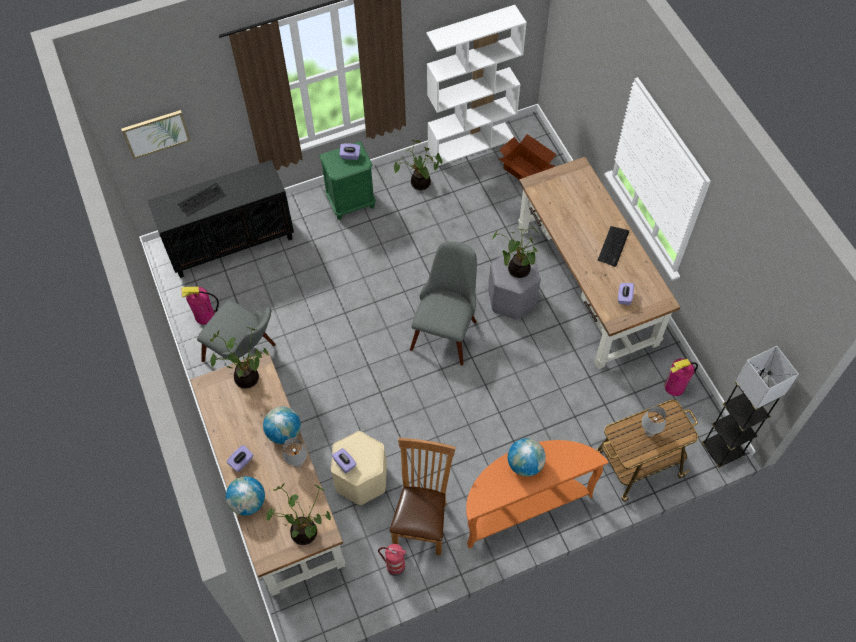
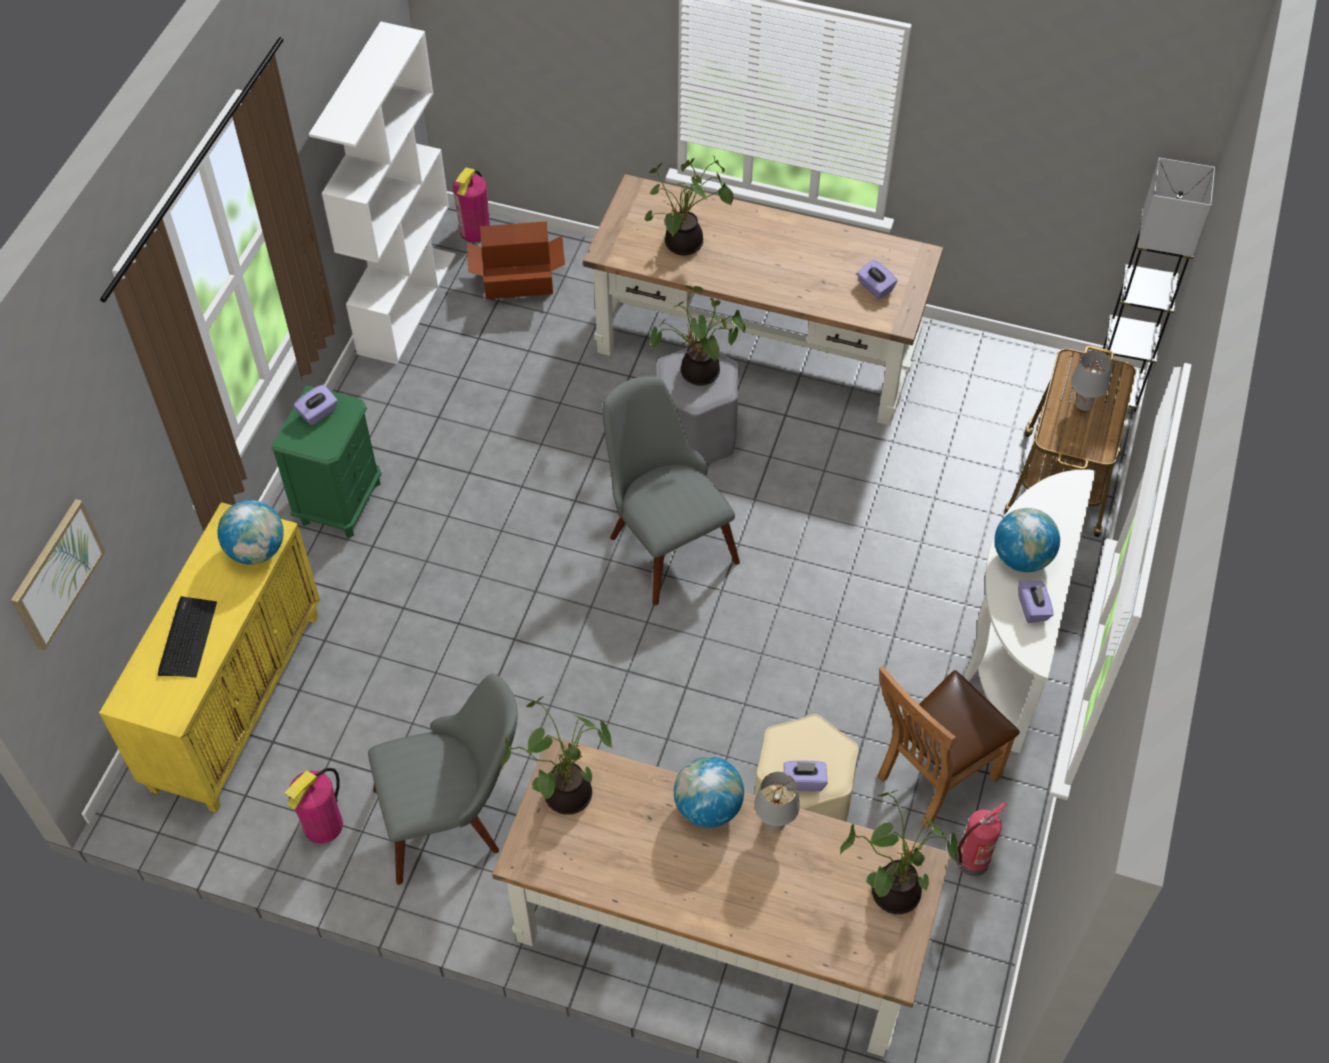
camera: 50 degrees left, 5 degrees down
(232, 244) = (236, 699): black cabinet -> yellow cabinet
(241, 462) = (705, 897): purple tissue box -> purple tissue box (1033, 608)
(248, 502) = (781, 934): globe -> globe (257, 550)
(419, 184) = (402, 404): potted plant -> potted plant (684, 246)
(422, 521) = (931, 778): brown chair -> brown chair turned 90 degrees counterclockwise
(523, 506) = (1010, 647): orange console table -> white console table
(613, 246) = (790, 244): keyboard -> none
(674, 386) = (988, 370): fire extinguisher -> fire extinguisher (475, 231)

